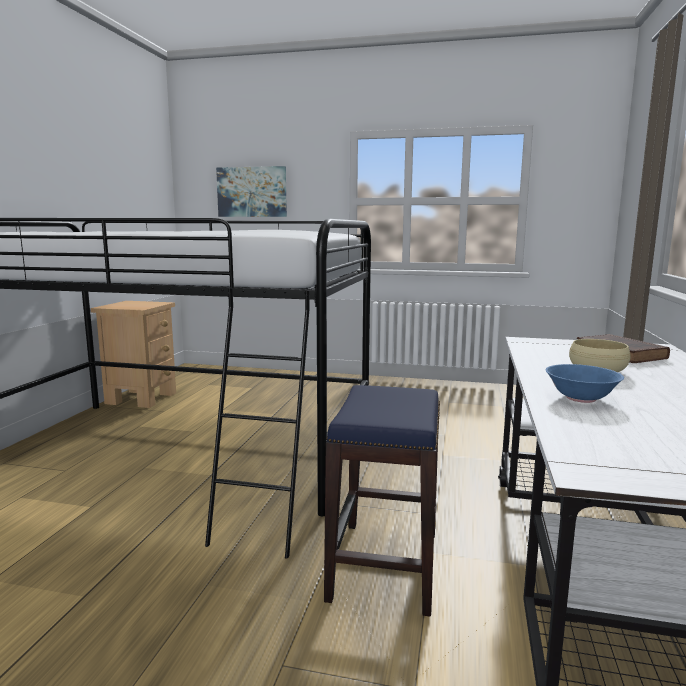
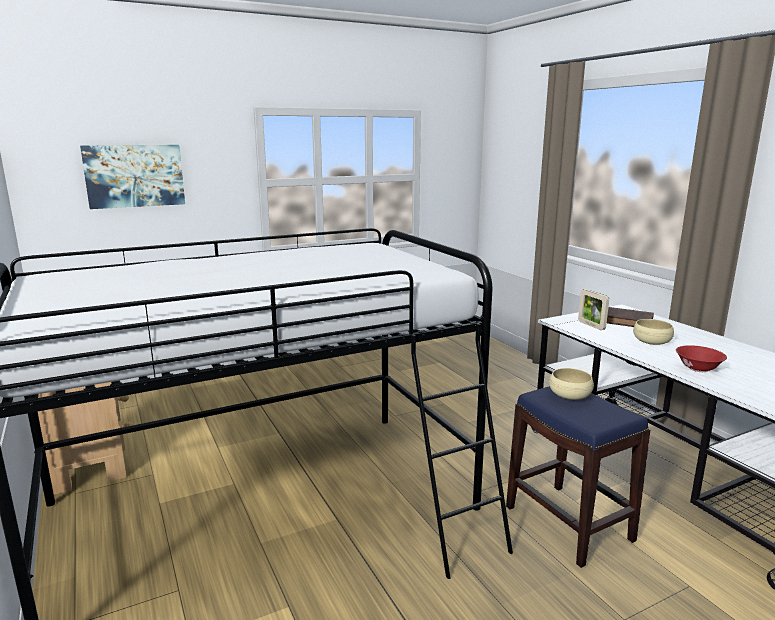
camera: 40 degrees left, 5 degrees up
(399, 396) = (570, 395): none -> beige bowl
(556, 349) = (591, 325): none -> picture frame
(581, 398) = (698, 369): blue bowl -> red bowl

